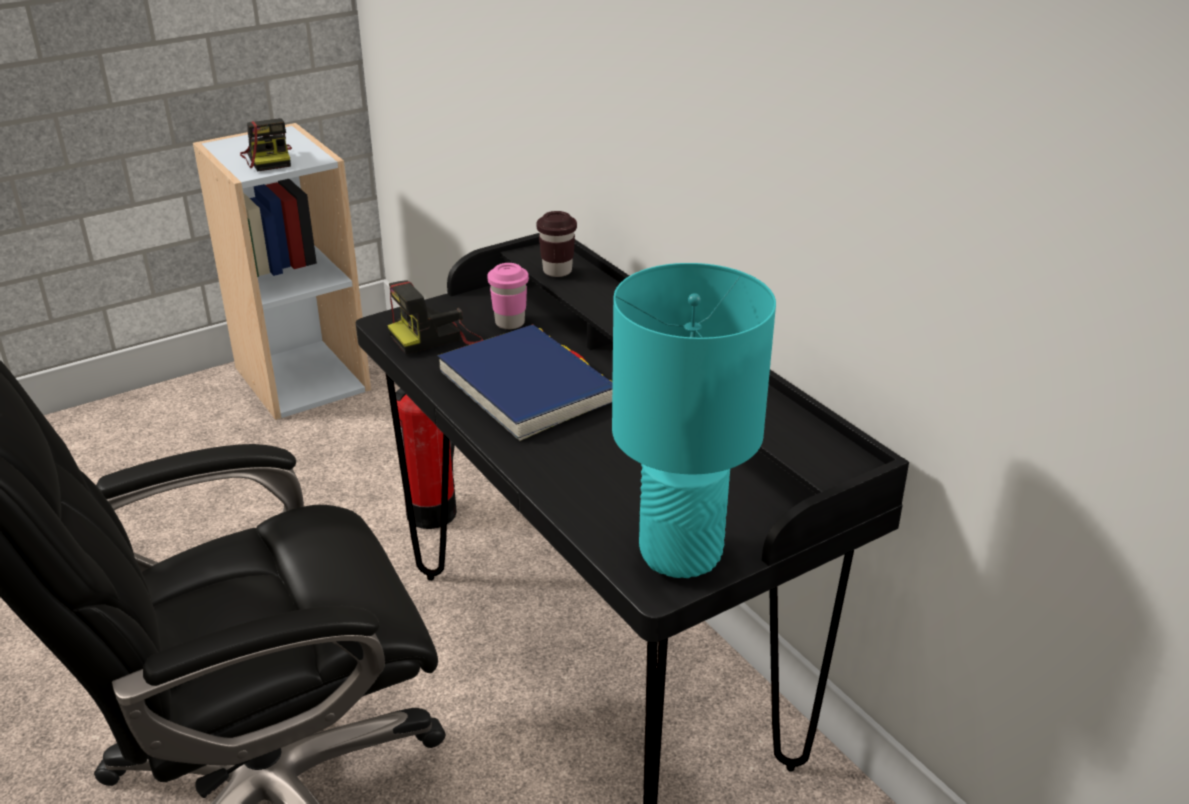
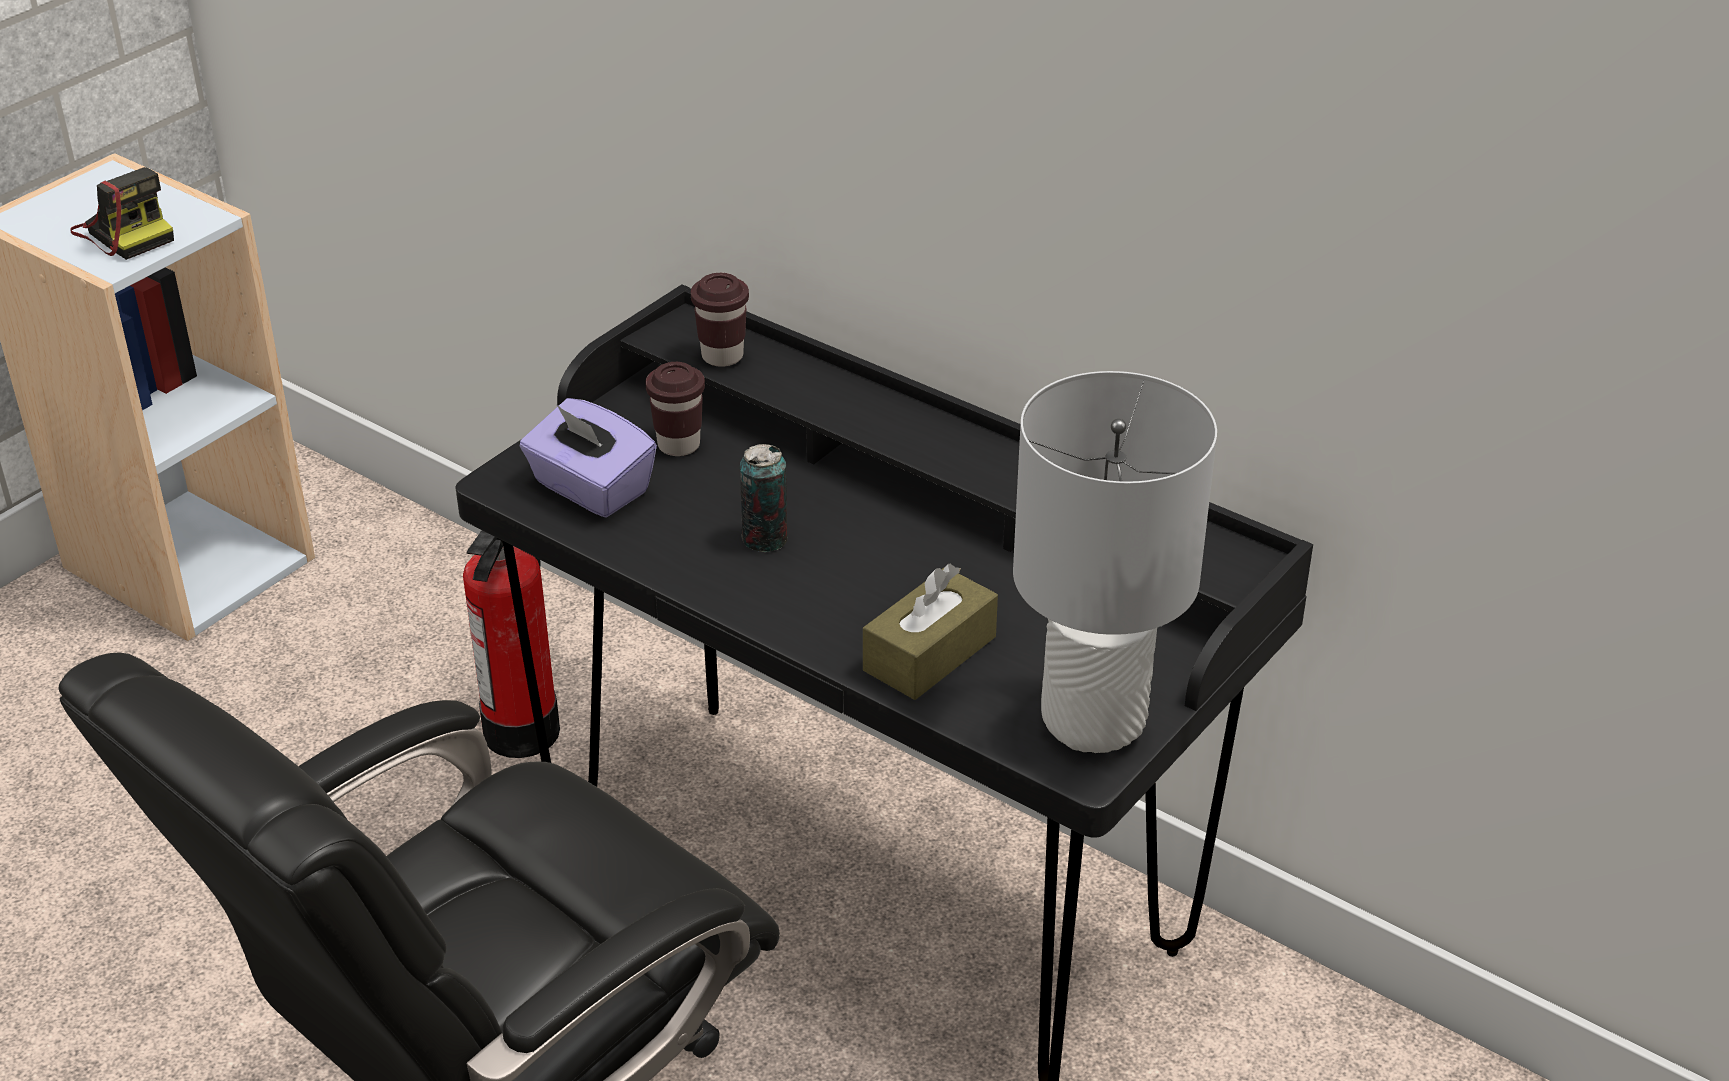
camera: 20 degrees left, 5 degrees up
(436, 337) = (590, 489): camera -> purple tissue box
(510, 323) = (678, 445): pink cup -> brown cup
(527, 387) = (765, 539): blue book -> can
(591, 482) = (929, 654): none -> brown tissue box
(679, 558) = (1091, 727): turquoise table lamp -> grey table lamp

